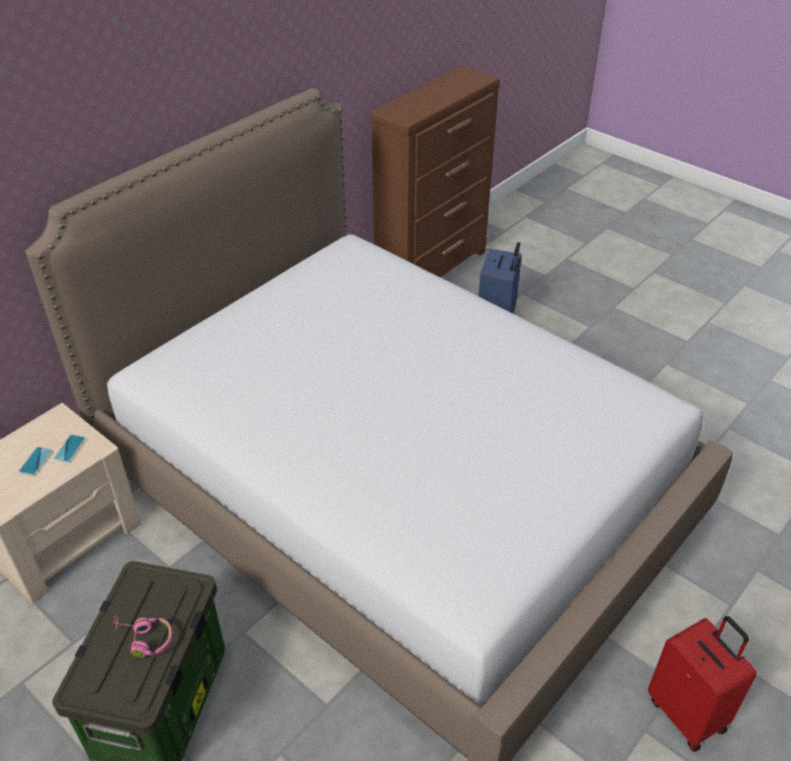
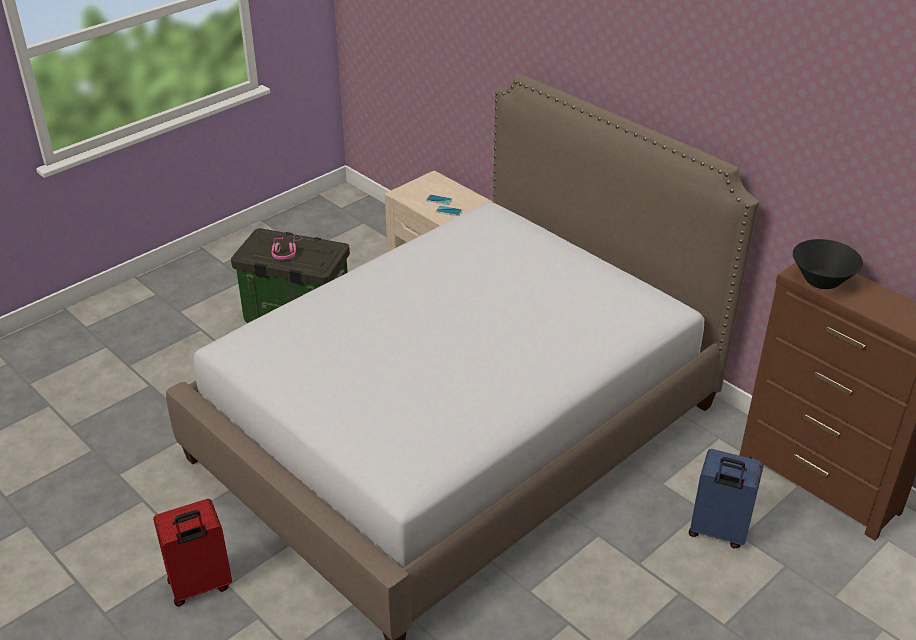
camera: 95 degrees right, 5 degrees down
(416, 110) = (821, 281): none -> black bowl

